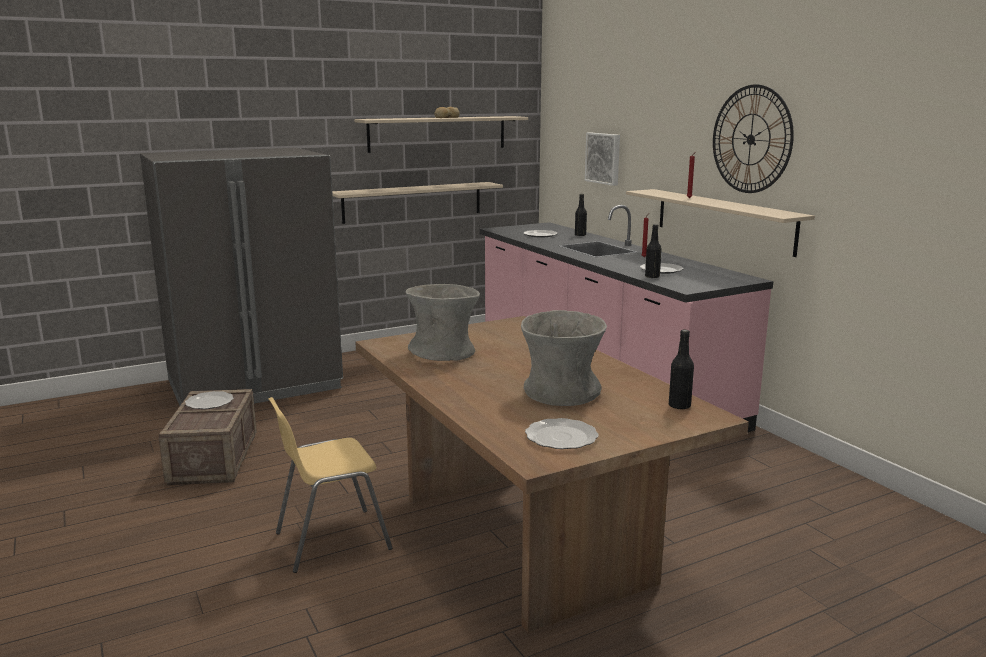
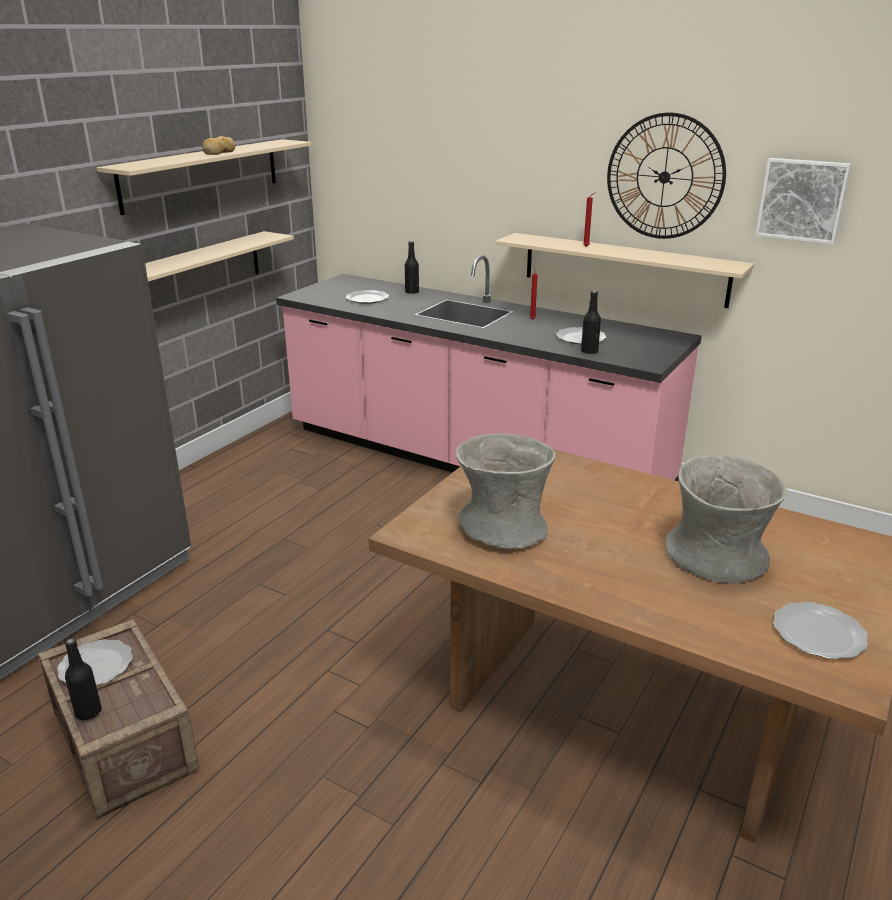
camera: 30 degrees left, 10 degrees up
(331, 540) = (425, 812): yellow chair -> none
(604, 158) = (429, 194): picture -> picture (802, 200)
(679, 406) = (841, 541): black bottle -> black bottle (88, 712)

